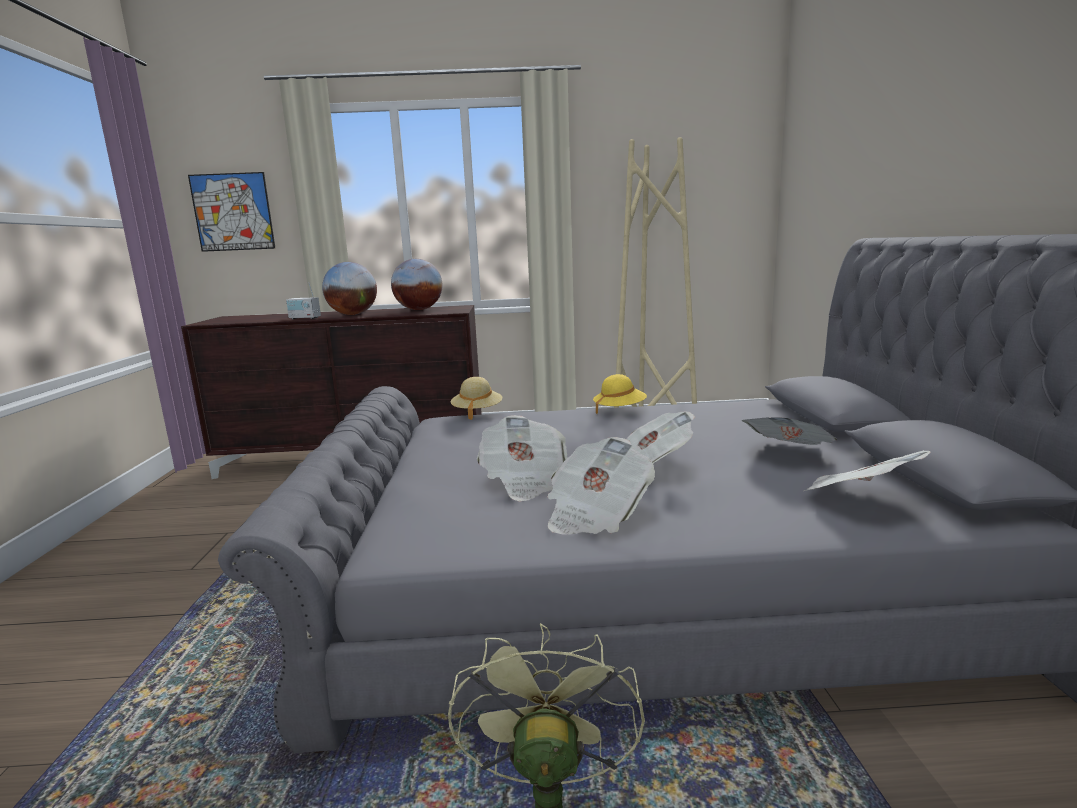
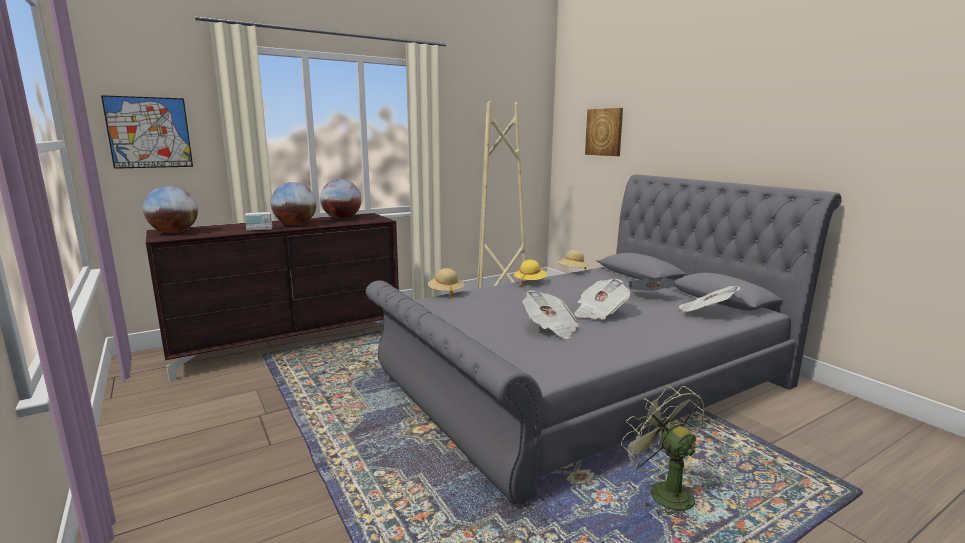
camera: 30 degrees left, 0 degrees up
(230, 319) = (174, 232): none -> globe
(595, 514) = (613, 338): newspaper -> none
(716, 401) = (572, 271): none -> beige hat
(838, 171) = (604, 132): none -> picture

